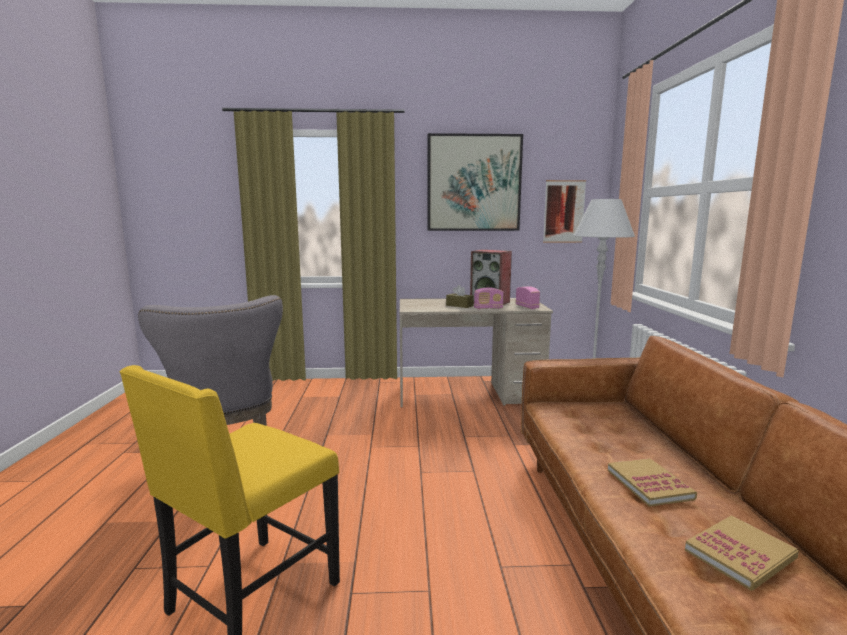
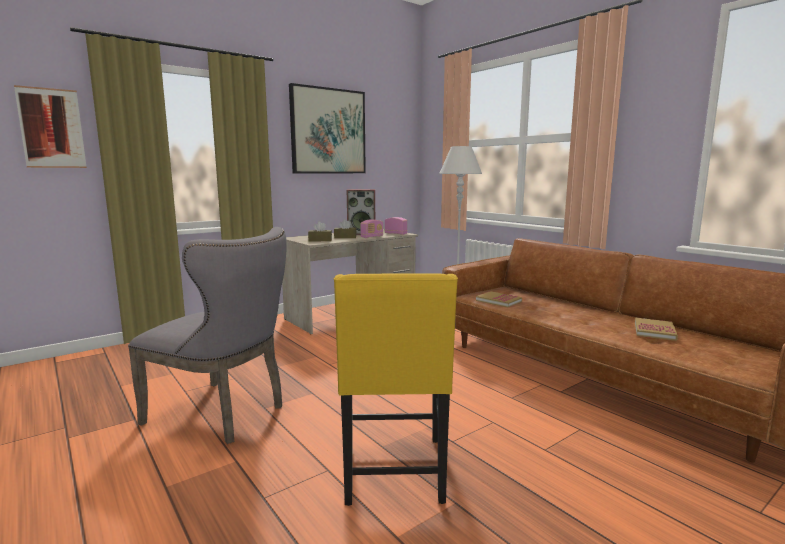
camera: 35 degrees left, 0 degrees up
(425, 306) = (320, 240): none -> brown tissue box
(564, 211) = (393, 158): picture -> picture (51, 128)
(649, 484) = (583, 317): book -> book (498, 301)

